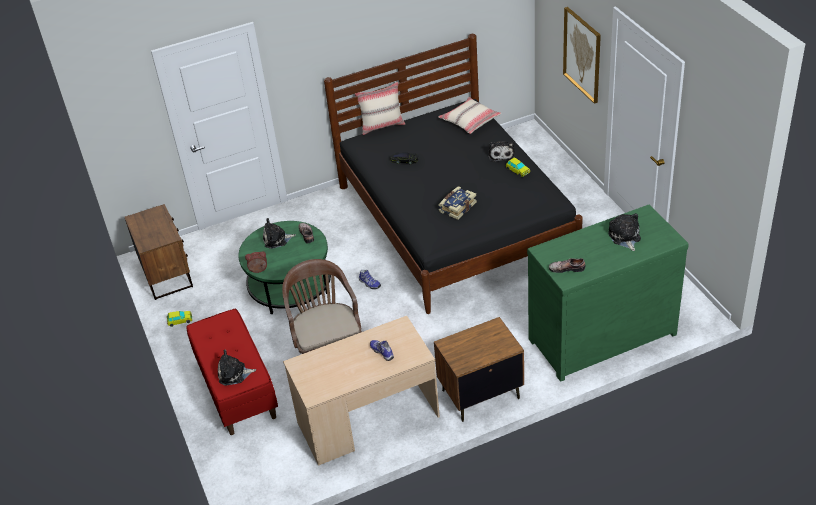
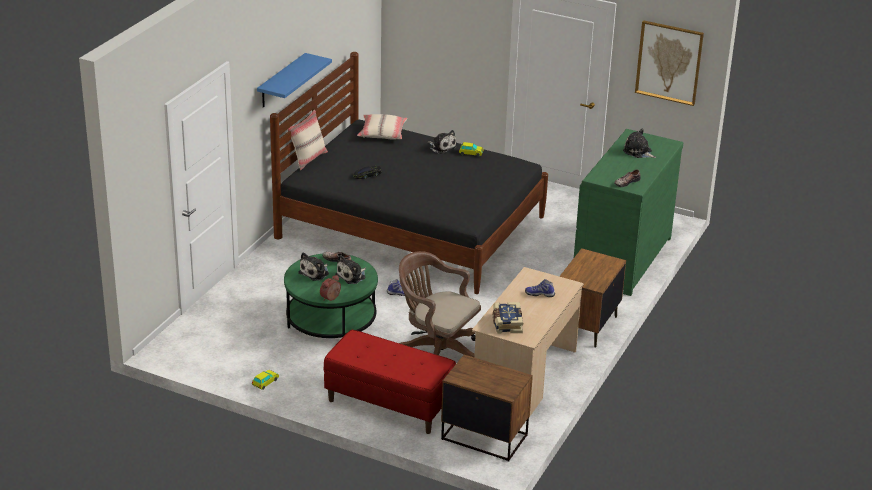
camera: 45 degrees left, 10 degrees down
(167, 274) = (199, 356): brown nightstand -> brown nightstand (484, 437)
(234, 374) = (418, 369): plush toy -> plush toy (352, 276)
(349, 49) = (281, 81): none -> blue shelf
(457, 207) = (458, 191): book -> book (506, 323)
(582, 54) = (466, 43): picture -> picture (669, 62)

